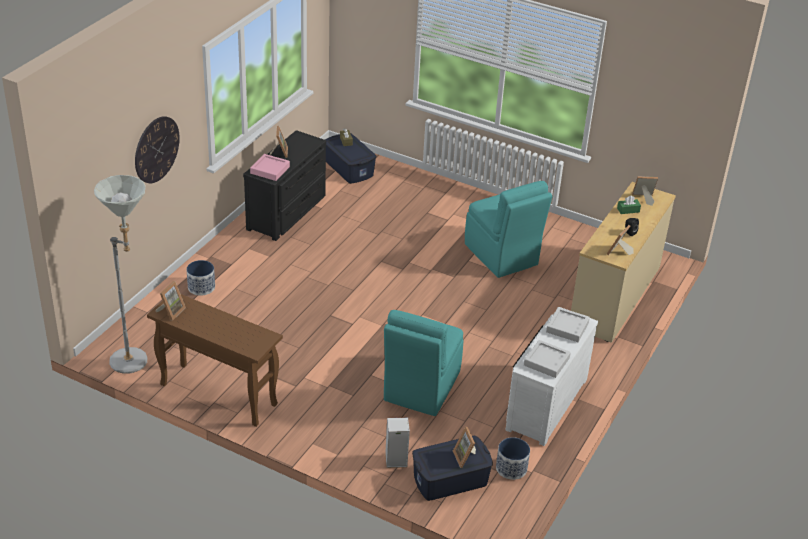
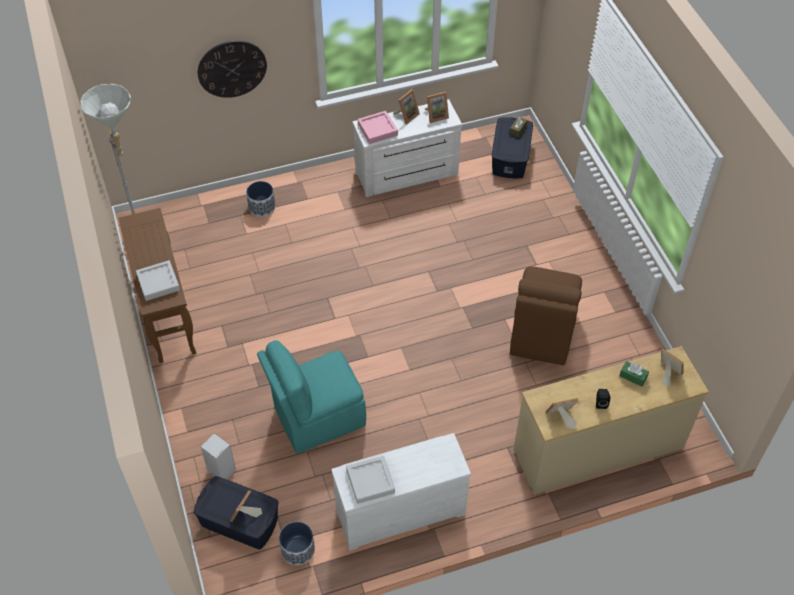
camera: 45 degrees right, 15 degrees up
(171, 311) = (136, 226): picture frame -> picture frame (436, 115)
(288, 213) = (407, 174): black dresser -> white dresser
(502, 256) = (541, 334): turquoise chair -> brown chair
(567, 327) = (433, 460): grey tray -> grey tray (158, 283)

